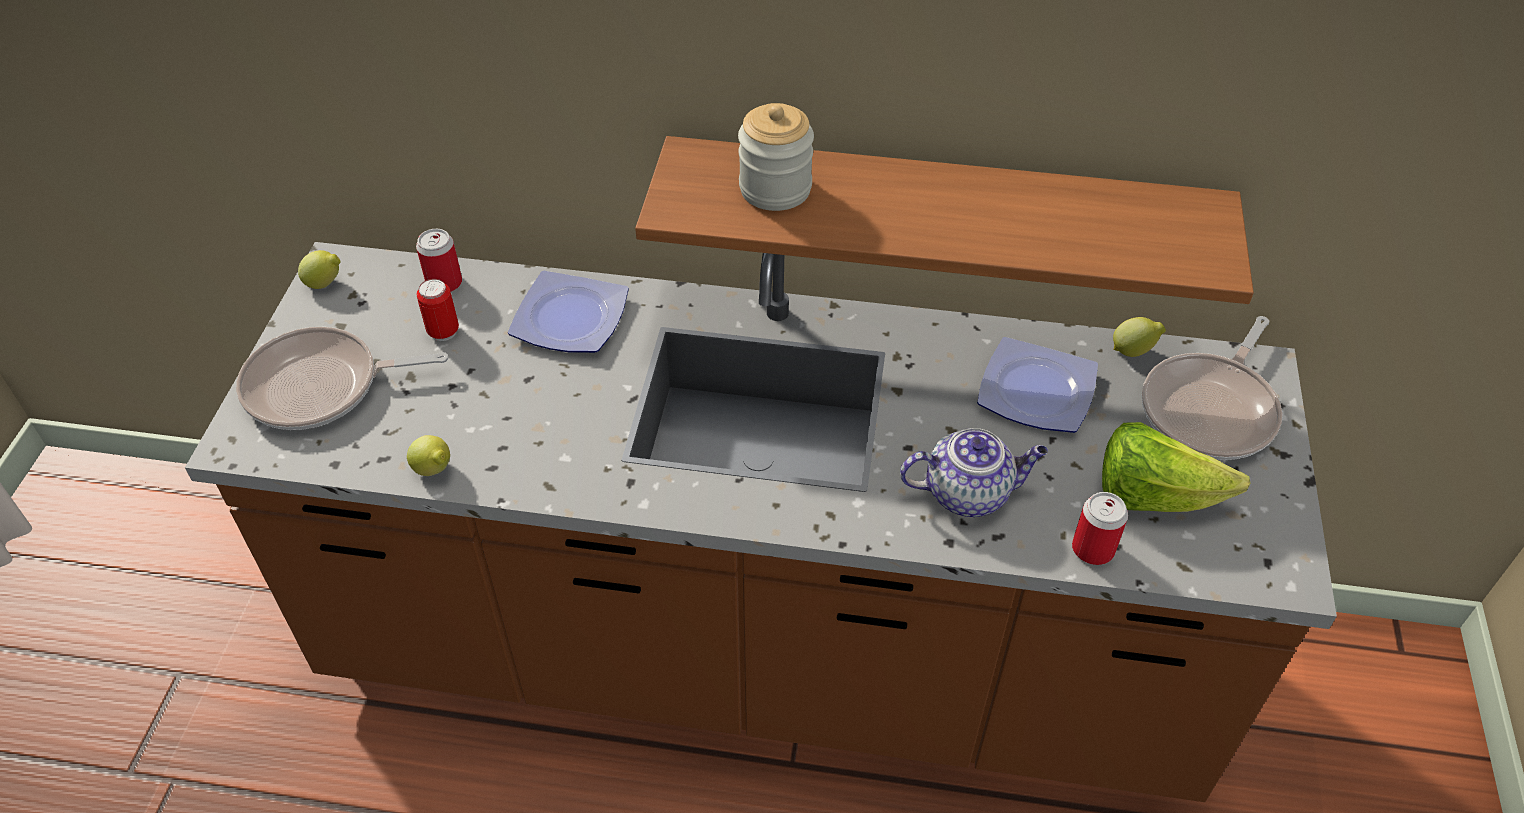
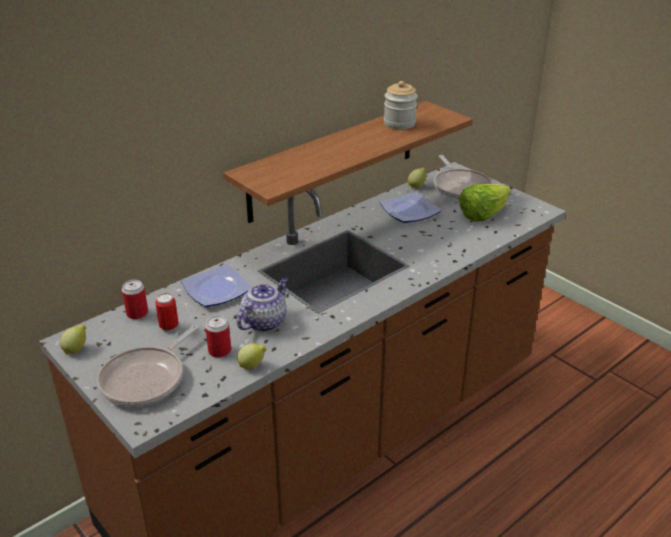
camera: 50 degrees left, 15 degrees down
(775, 189) = (294, 165): jar -> jar (399, 123)
(969, 492) = (437, 246): teapot -> teapot (264, 321)
(1093, 549) = (491, 236): can -> can (219, 351)

